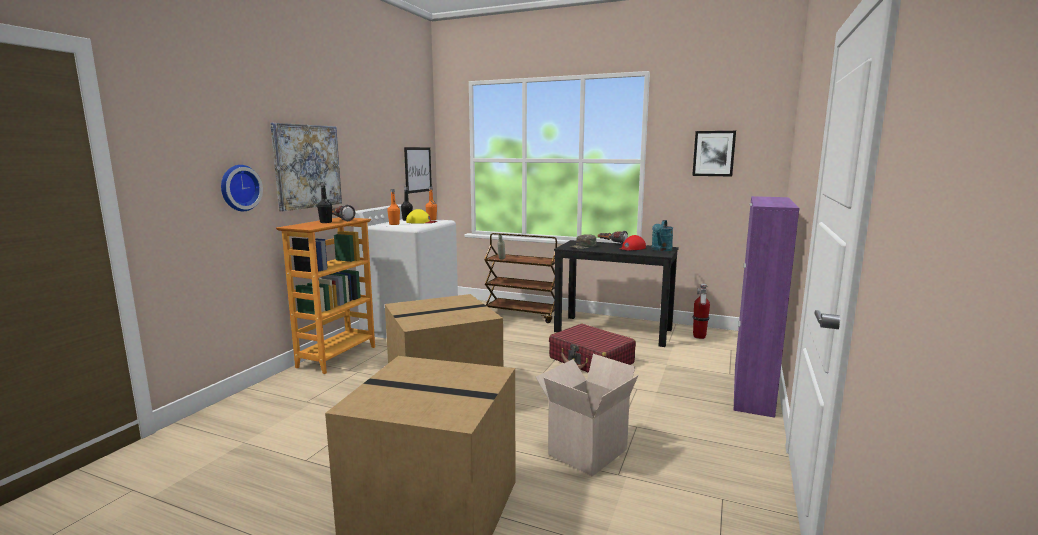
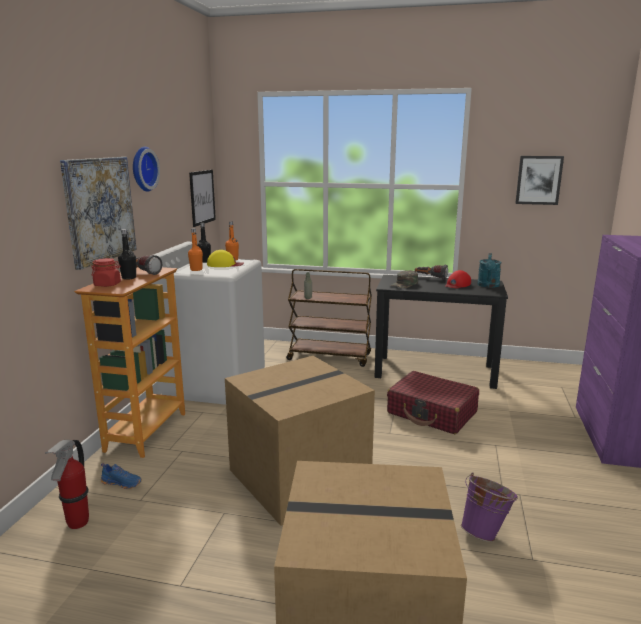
camera: 10 degrees left, 5 degrees up
(239, 188) = (32, 248): wall clock -> wall clock (142, 169)
(299, 389) = (122, 483): none -> blue shoe
(304, 225) = (107, 284): none -> red jar
(586, 450) = (485, 532): cardboard box -> purple bucket
(699, 337) = (523, 373): fire extinguisher -> fire extinguisher (77, 523)

